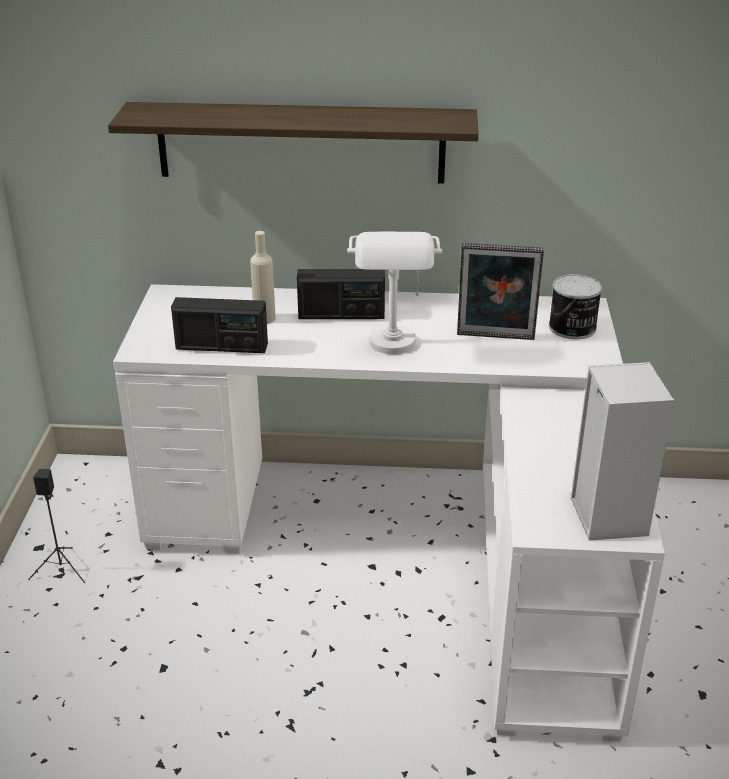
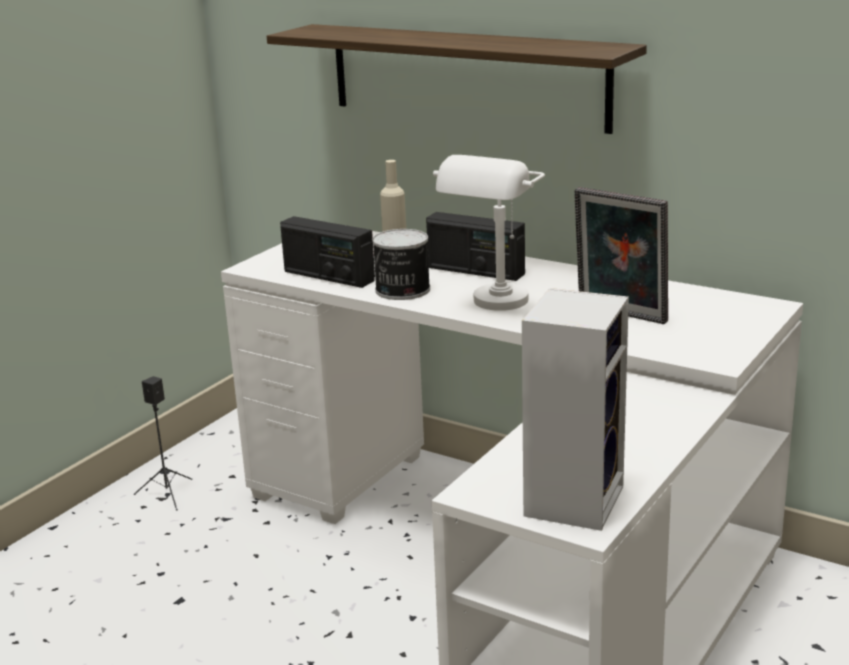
camera: 30 degrees right, 10 degrees down
(572, 328) = (725, 322): can -> can (402, 290)

